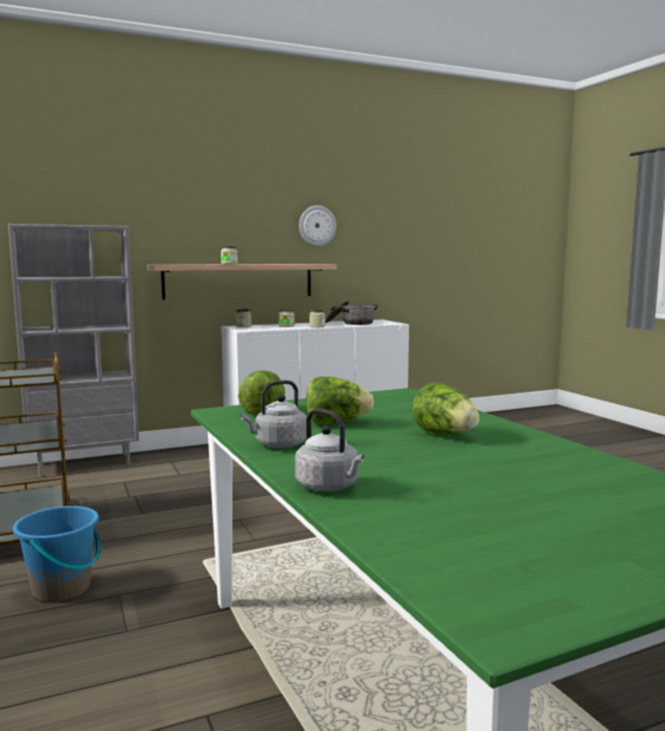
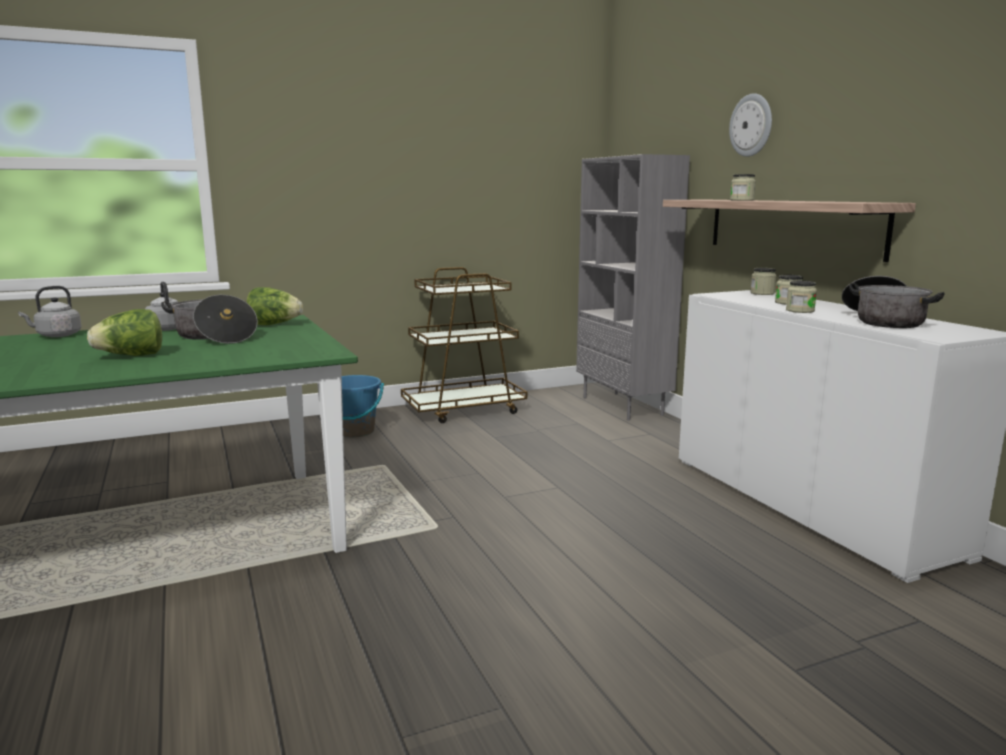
camera: 90 degrees right, 5 degrees up
(317, 226) = (919, 129): wall clock -> wall clock (751, 125)
(336, 423) = (214, 336): lettuce -> cooking pot

